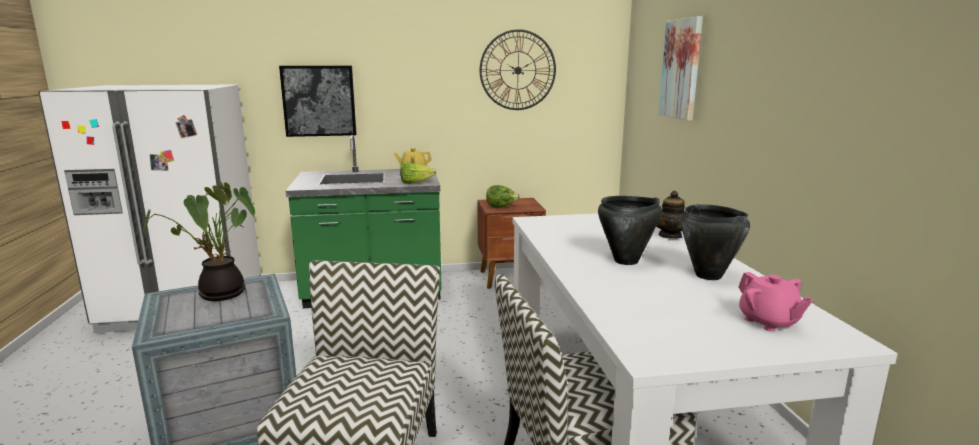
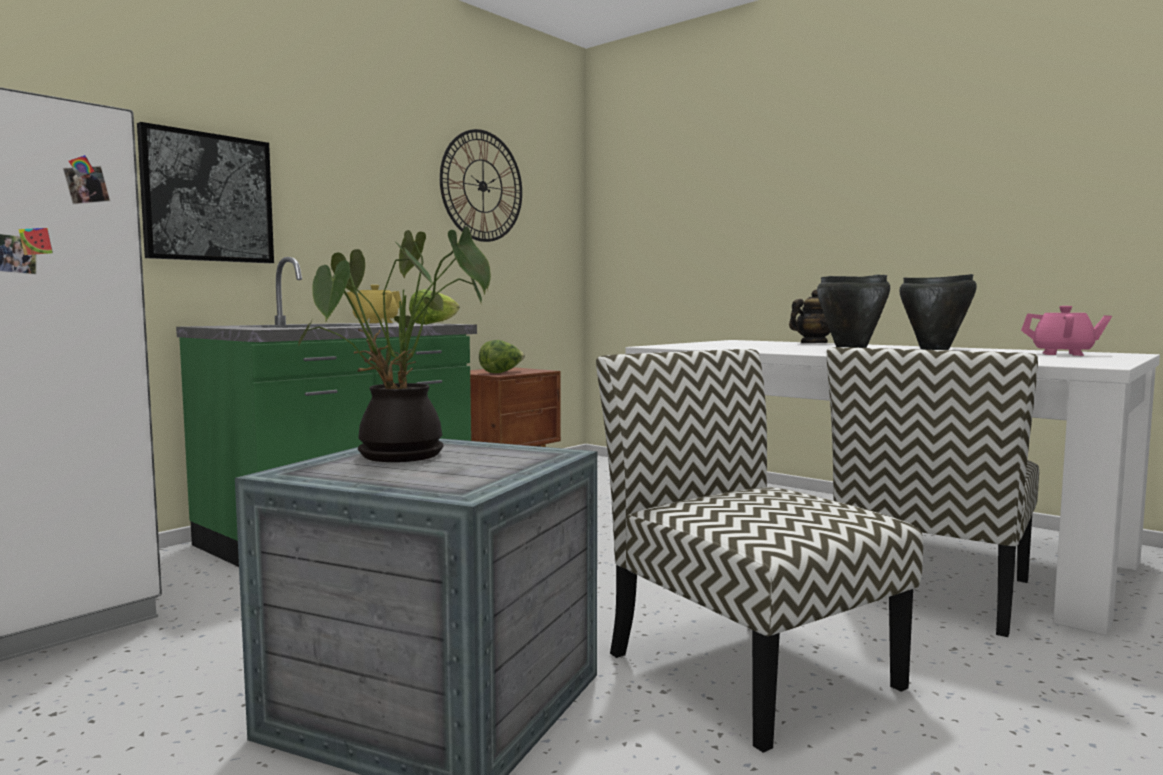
camera: 40 degrees left, 10 degrees down
(681, 69) = (710, 184): picture -> none

